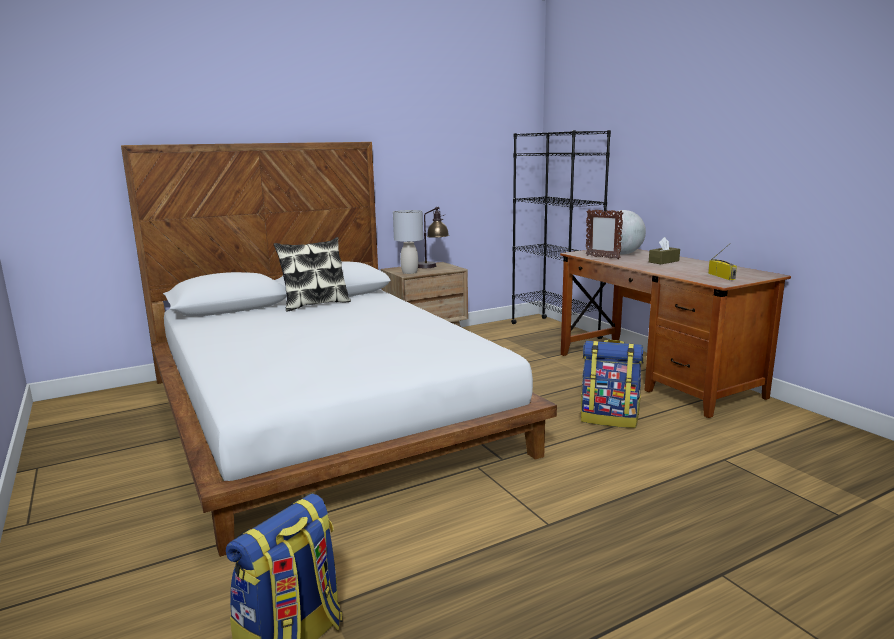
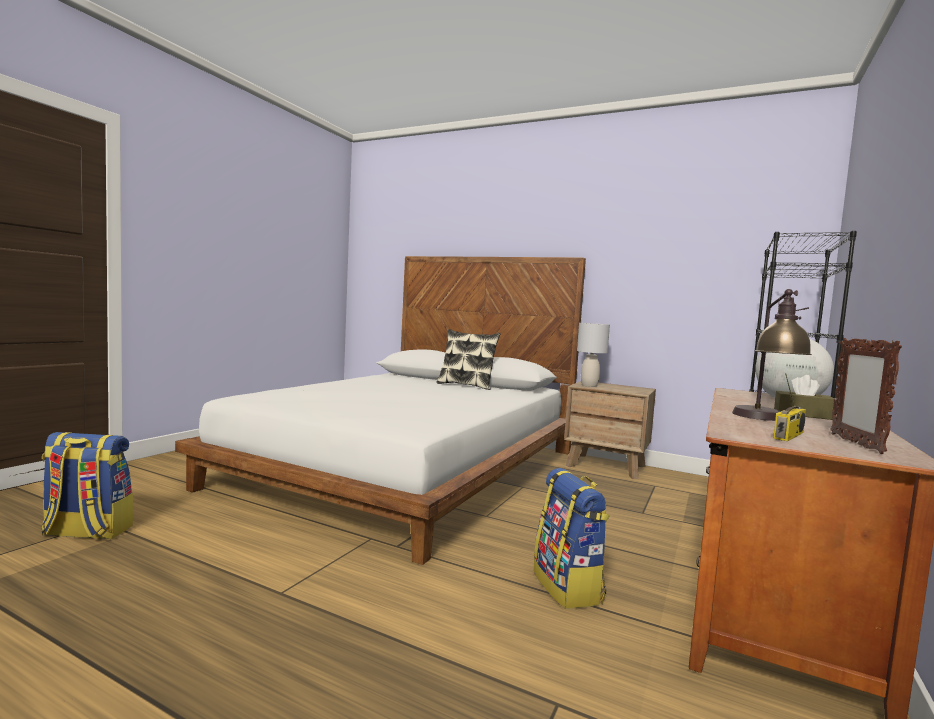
camera: 55 degrees right, 10 degrees down
(432, 267) = (625, 388): table lamp -> table lamp (765, 419)
(602, 257) = (741, 397): picture frame -> picture frame (855, 443)

